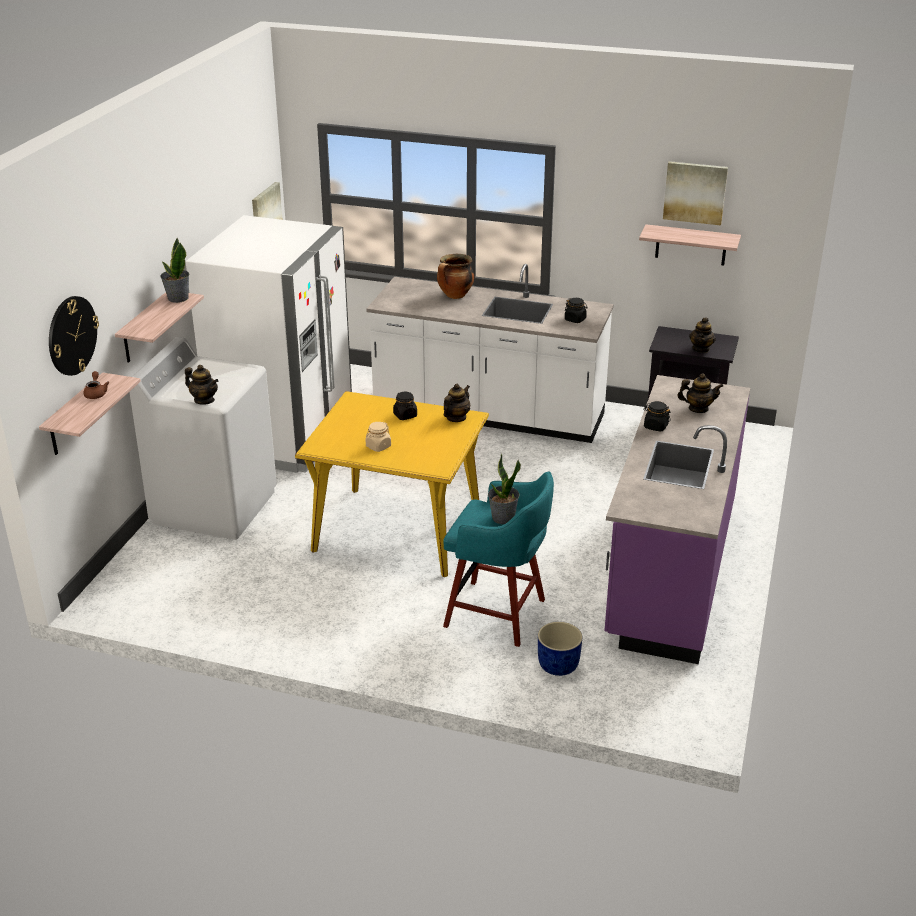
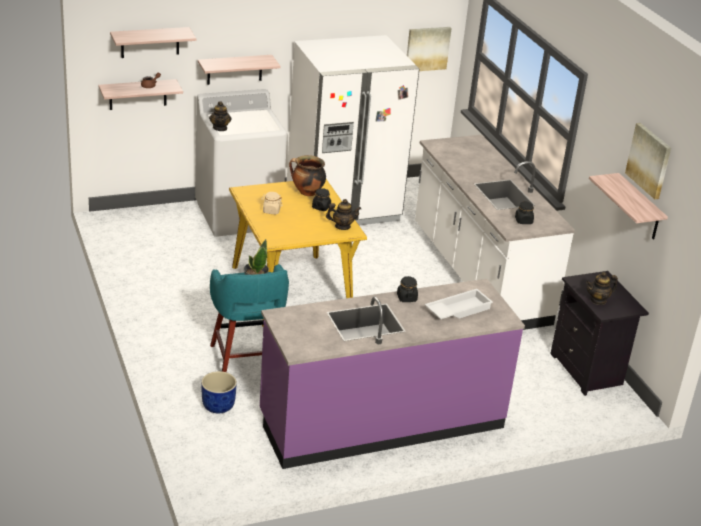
camera: 50 degrees right, 0 degrees up
(72, 335) = (150, 42): wall clock -> shelf
(177, 298) = (264, 60): potted plant -> none
(455, 296) = (487, 165): cooking pot -> cooking pot (307, 192)
(698, 409) = (457, 309): teapot -> white tray

